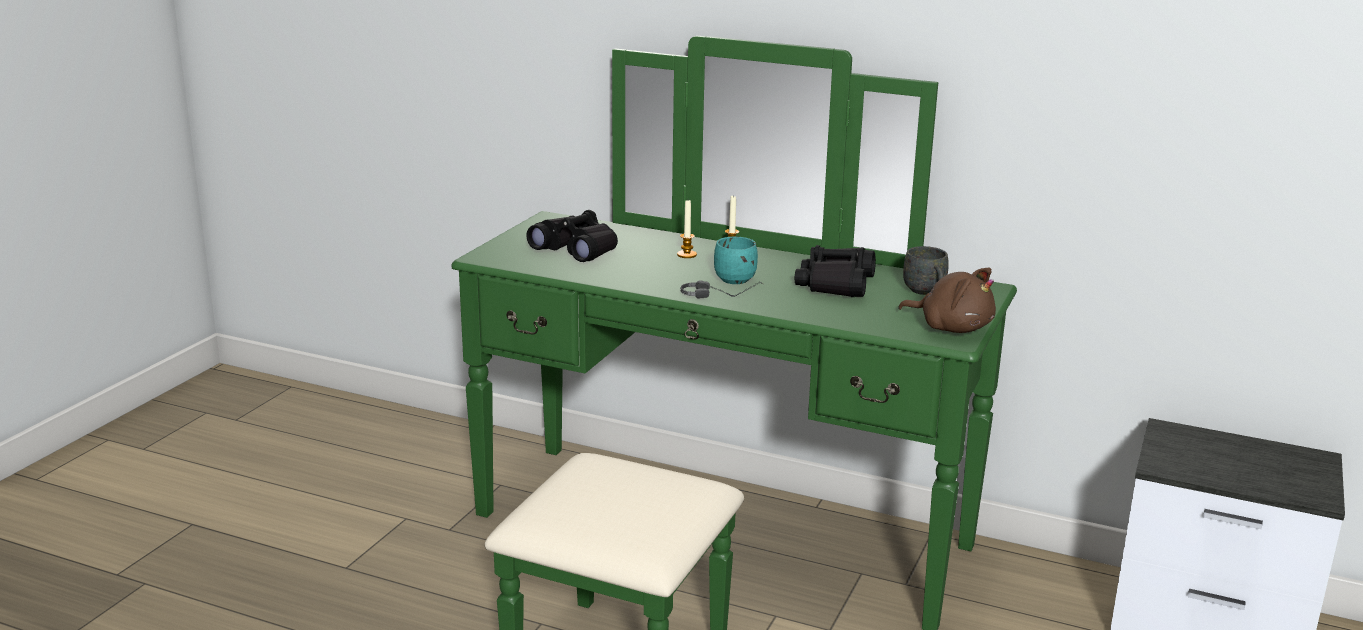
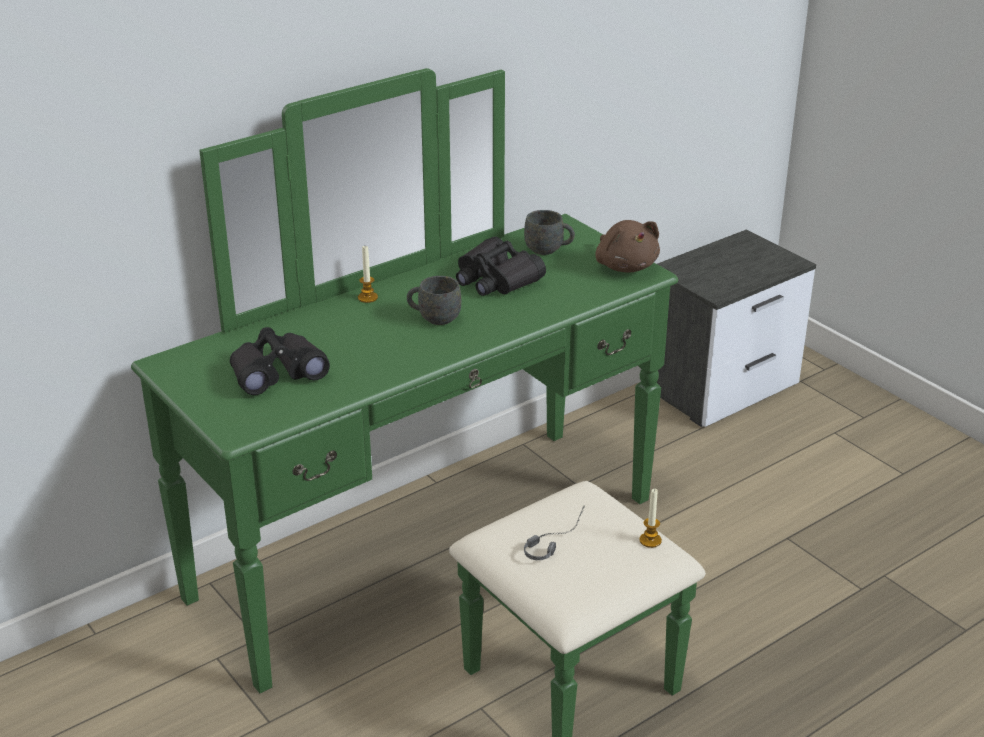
camera: 60 degrees left, 10 degrees up
(687, 255) = (355, 322): candle -> candle (650, 540)
(721, 295) = (470, 336): headphones -> headphones (552, 539)
(732, 277) = (434, 318): turquoise mug -> grey mug
(952, 327) = (625, 266): brown plush toy -> brown plush toy turned 90 degrees clockwise

